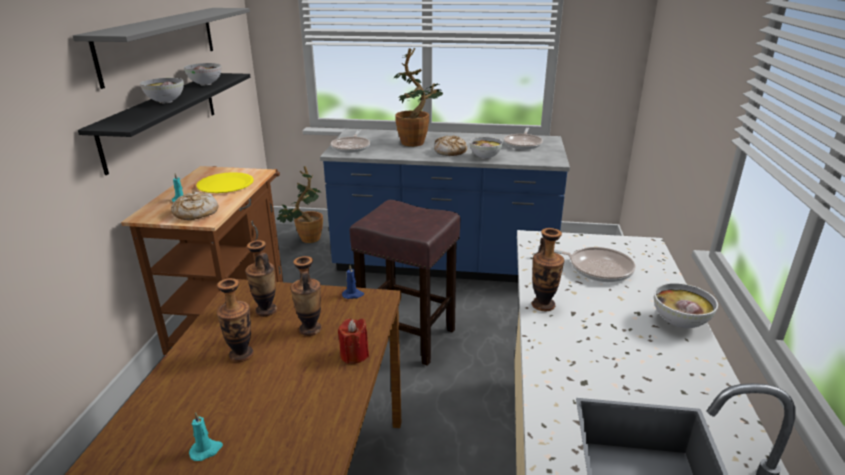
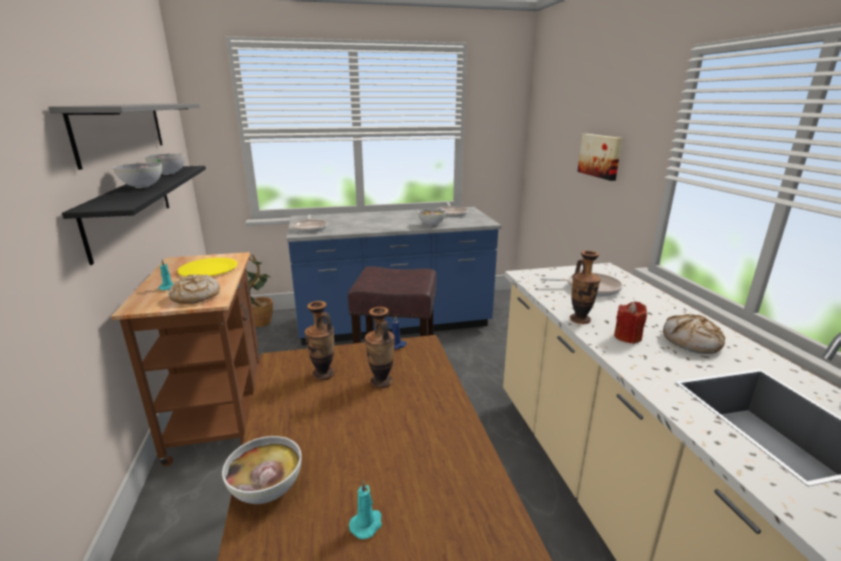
camera: 20 degrees left, 5 degrees down
(241, 355) = (330, 419): vase -> none
(354, 355) = (441, 395): red candle -> red candle (627, 337)
(417, 142) = (365, 219): potted plant -> none
(450, 152) = (399, 224): bread -> bread (692, 342)
(679, 322) = (682, 314): bowl -> bowl (266, 490)
(696, 94) = (600, 156): none -> picture

